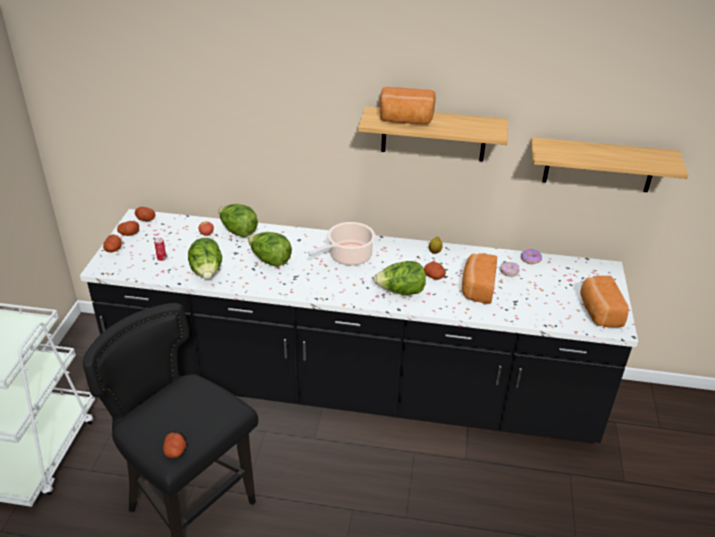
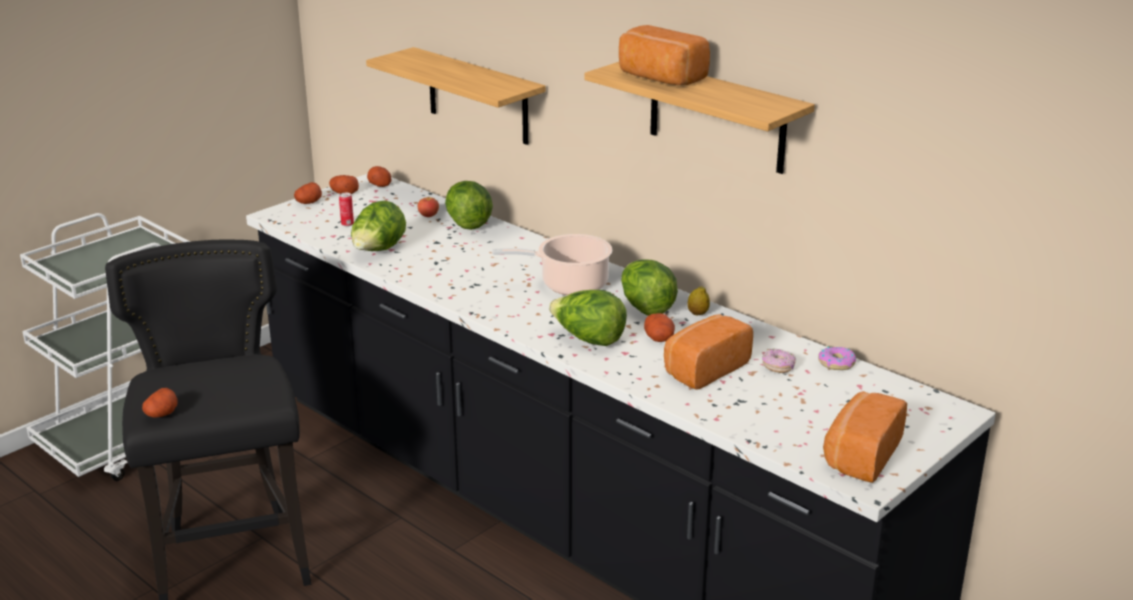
camera: 35 degrees right, 10 degrees down
(270, 260) = (467, 260): lettuce -> lettuce (646, 307)
(599, 165) = (954, 213): shelf -> shelf (477, 96)

